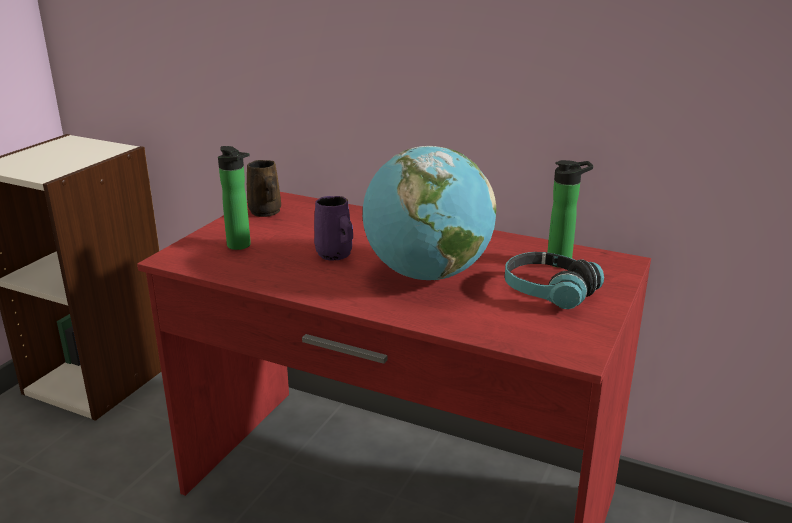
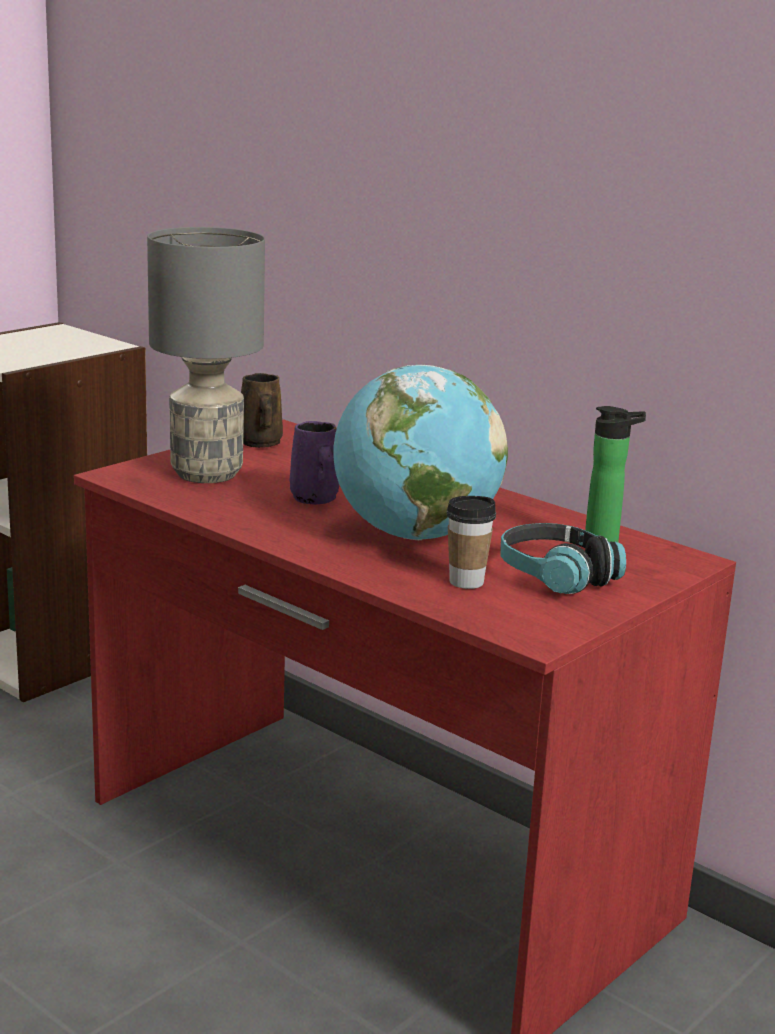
camera: 15 degrees right, 5 degrees down
(241, 246) = (206, 474): bottle -> grey table lamp
(492, 310) = (466, 582): none -> cup

